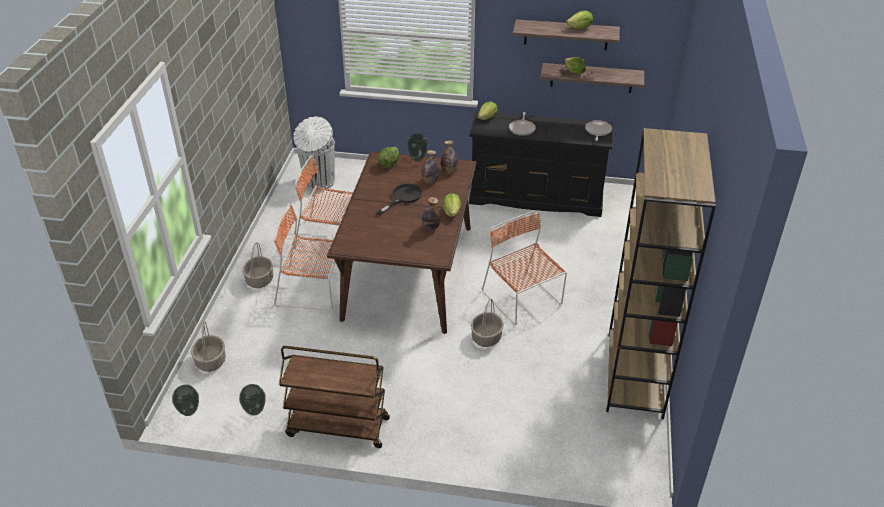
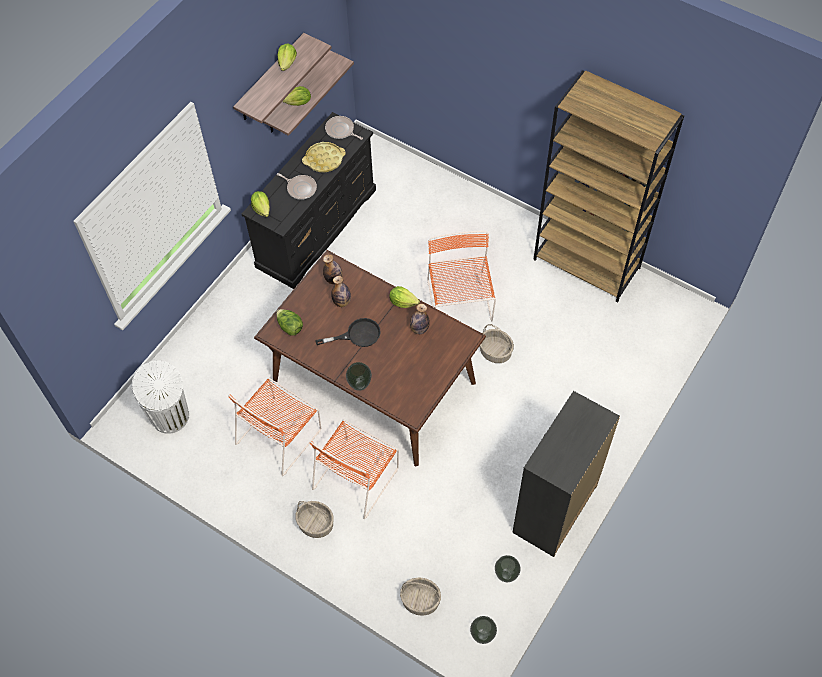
camera: 65 degrees left, 20 degrees up
(337, 427) = (554, 510): brown cart -> black dresser
(403, 197) = (357, 335): black frying pan -> black frying pan turned 105 degrees clockwise
(417, 159) = (296, 299): vase -> vase (360, 385)
(523, 299) = (460, 303): orange chair -> orange chair turned 90 degrees clockwise
(560, 132) = (324, 160): none -> yellow tray

